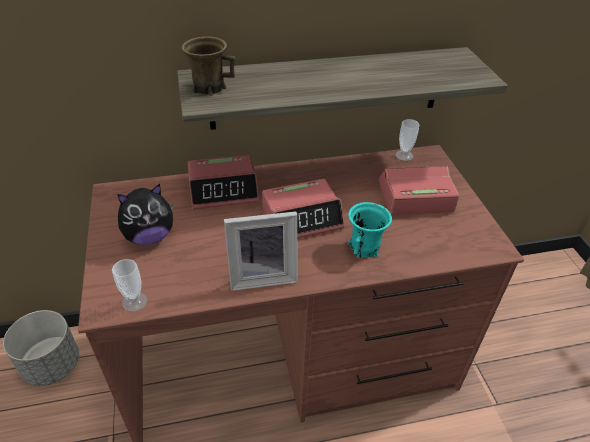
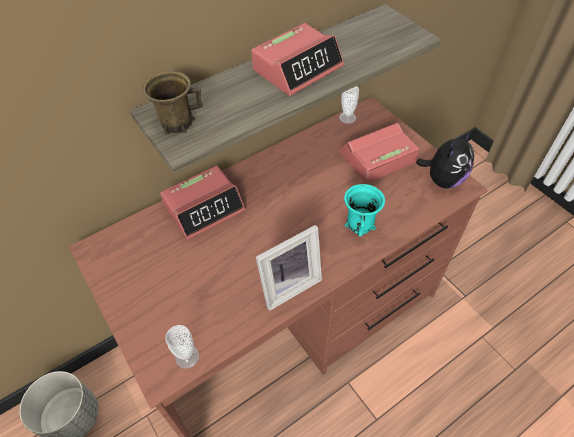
camera: 20 degrees left, 10 degrees up
(149, 236) = (162, 284): plush toy -> plush toy (443, 179)
(302, 218) = (292, 213): alarm clock -> alarm clock (298, 68)

